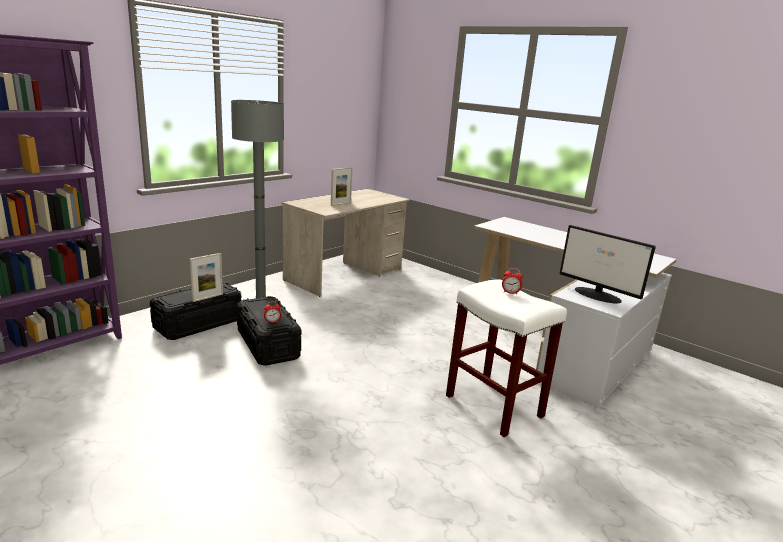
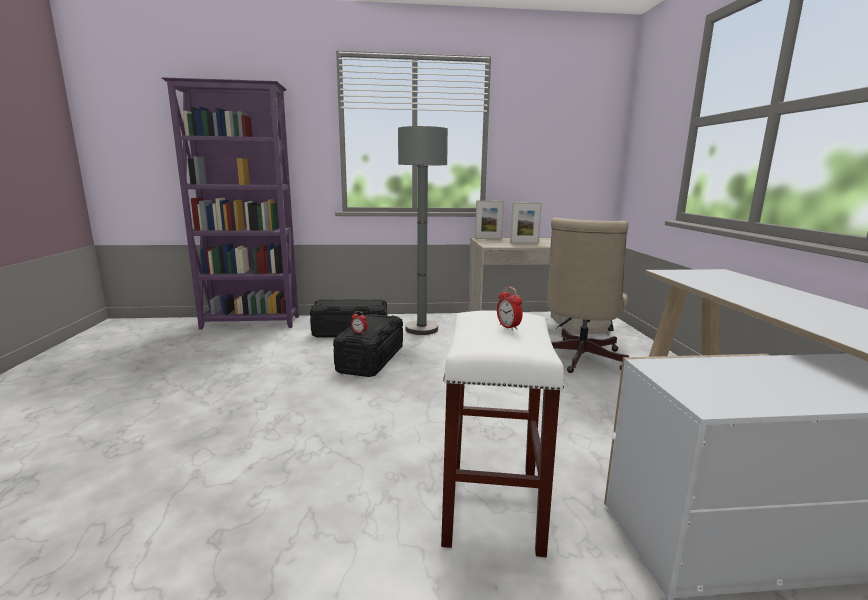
camera: 45 degrees right, 5 degrees down
(207, 297) = (350, 307): picture frame -> picture frame (488, 238)
(409, 295) = (578, 359): none -> beige office chair
(598, 295) = (725, 381): monitor -> none

